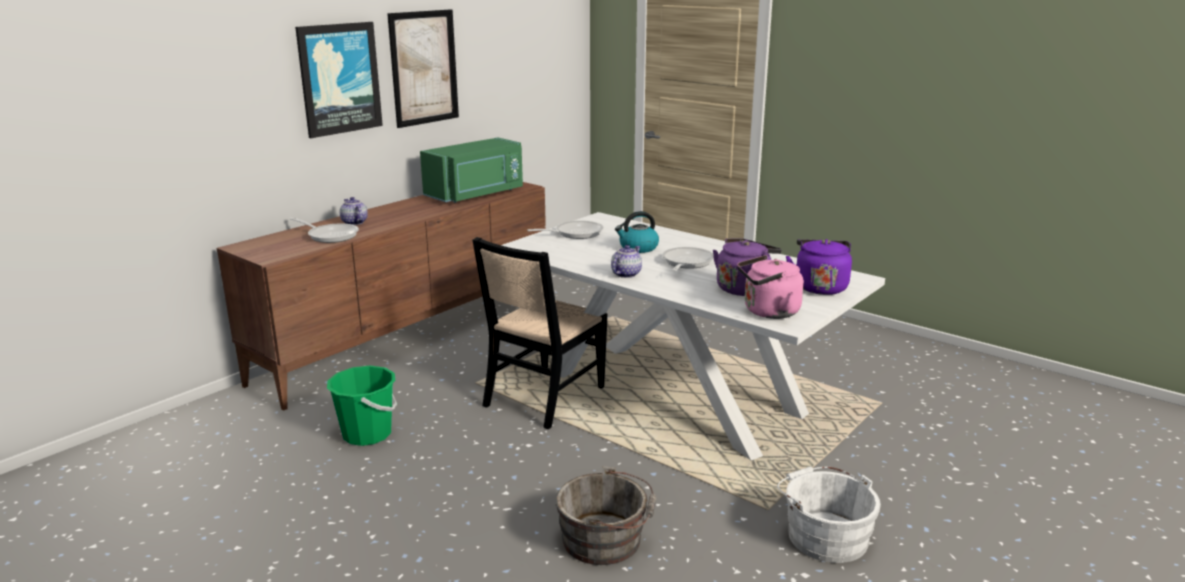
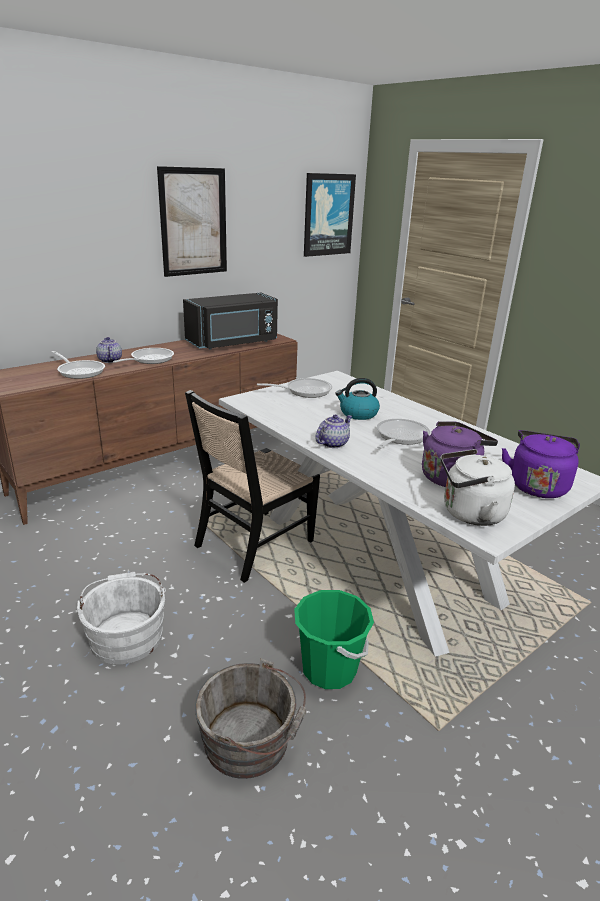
camera: 10 degrees right, 5 degrees up
(339, 78) = (105, 225): picture -> picture (328, 215)
(367, 434) = (80, 562): green bucket -> green bucket (329, 669)
(397, 218) = (149, 359): none -> frying pan
(477, 194) = (233, 343): green microwave -> black microwave
(768, 312) = (469, 513): pink kettle -> white kettle
(824, 535) = (495, 782): white bucket -> white bucket (126, 634)

